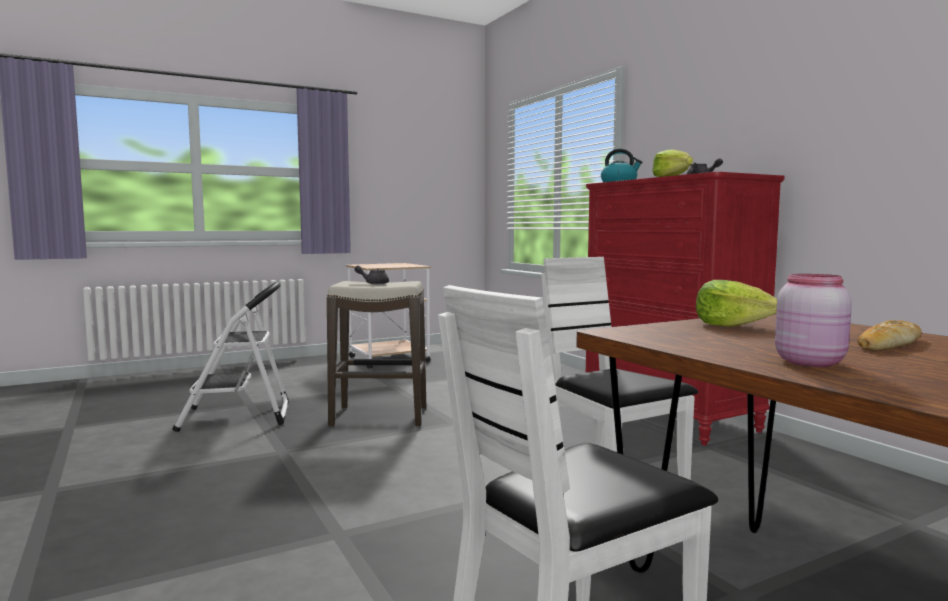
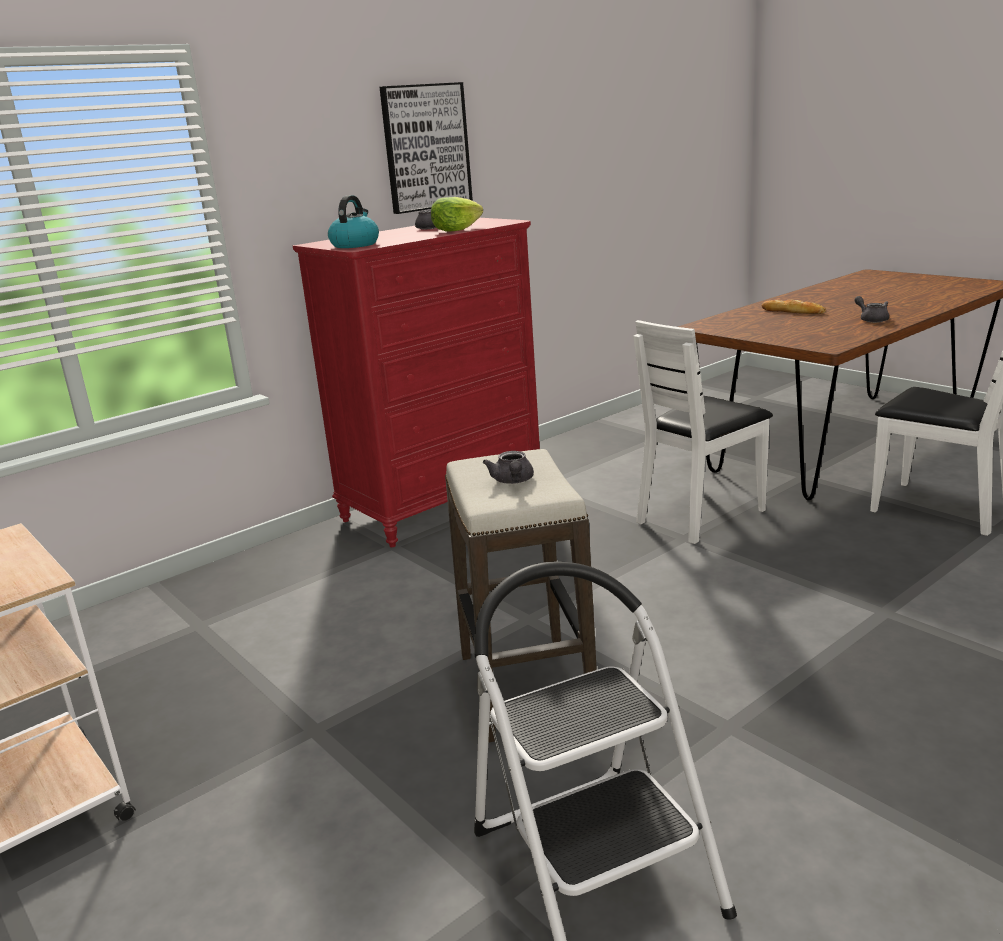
camera: 100 degrees left, 15 degrees up
(731, 325) = (760, 331): lettuce -> none
(762, 112) = (426, 147): none -> picture
(809, 362) = (871, 319): pink jar -> grey teapot

